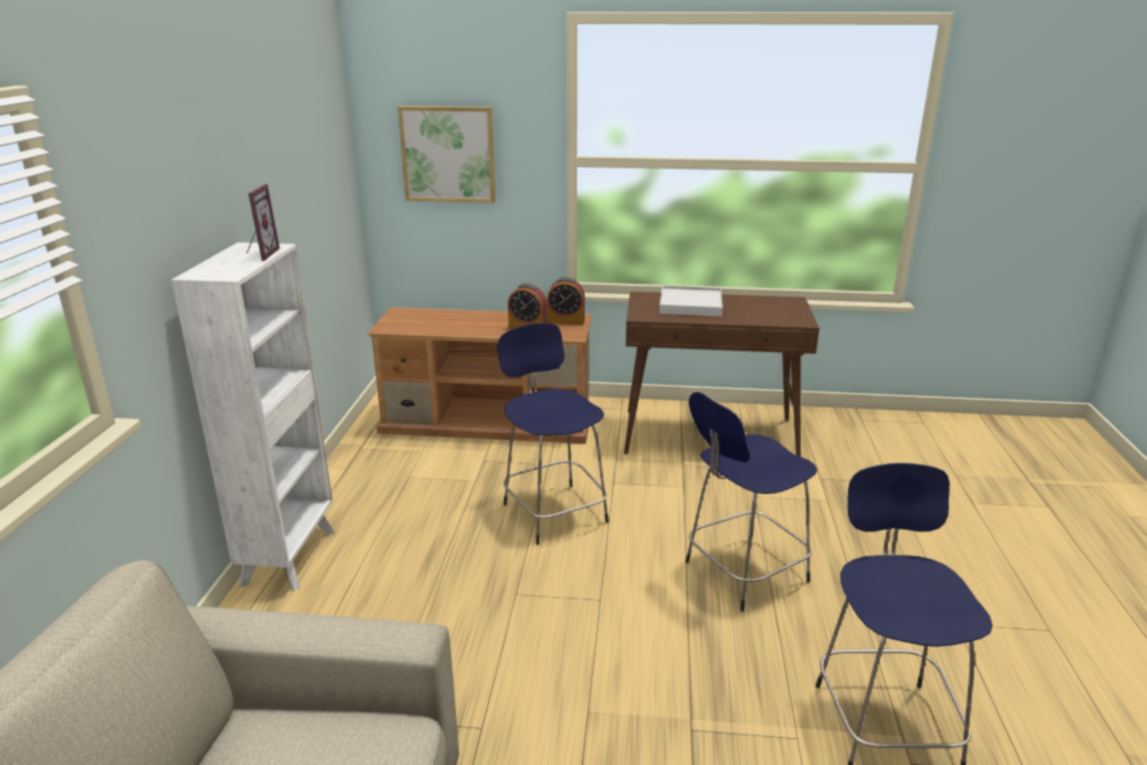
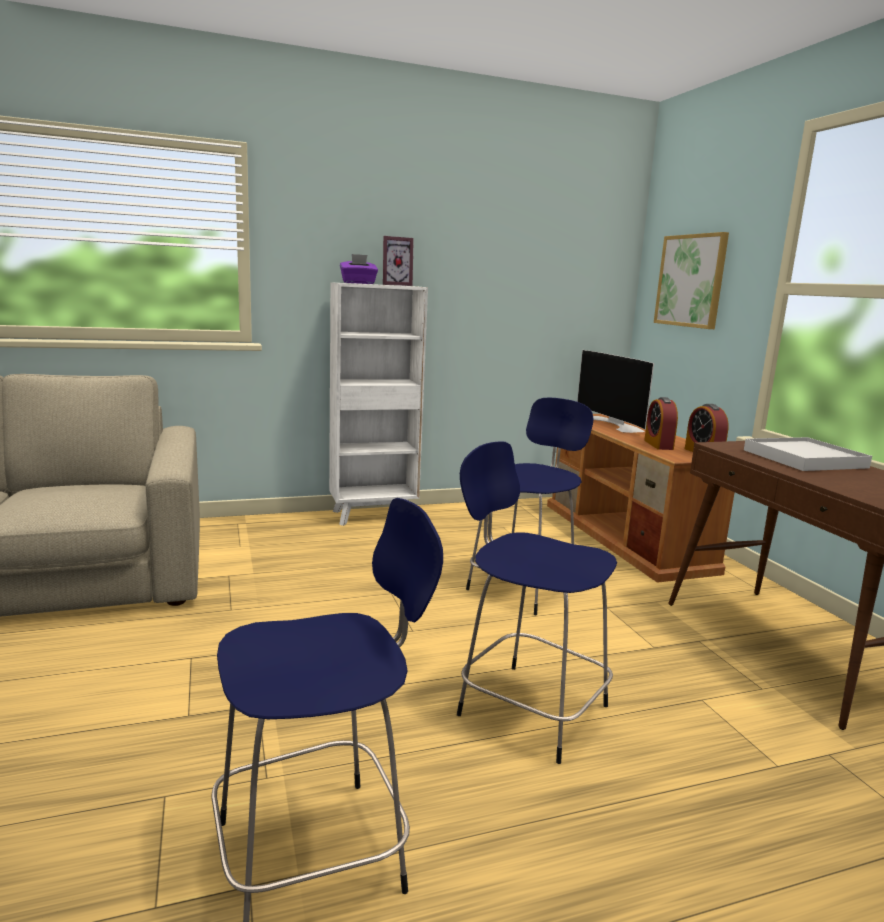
camera: 65 degrees right, 10 degrees down
(237, 270) = (358, 283): none -> purple tissue box
(436, 320) = (614, 423): none -> television

